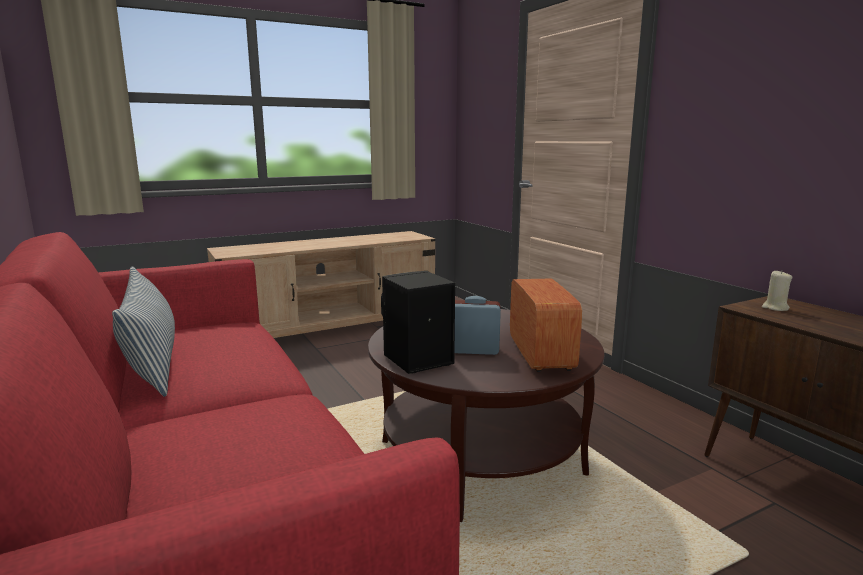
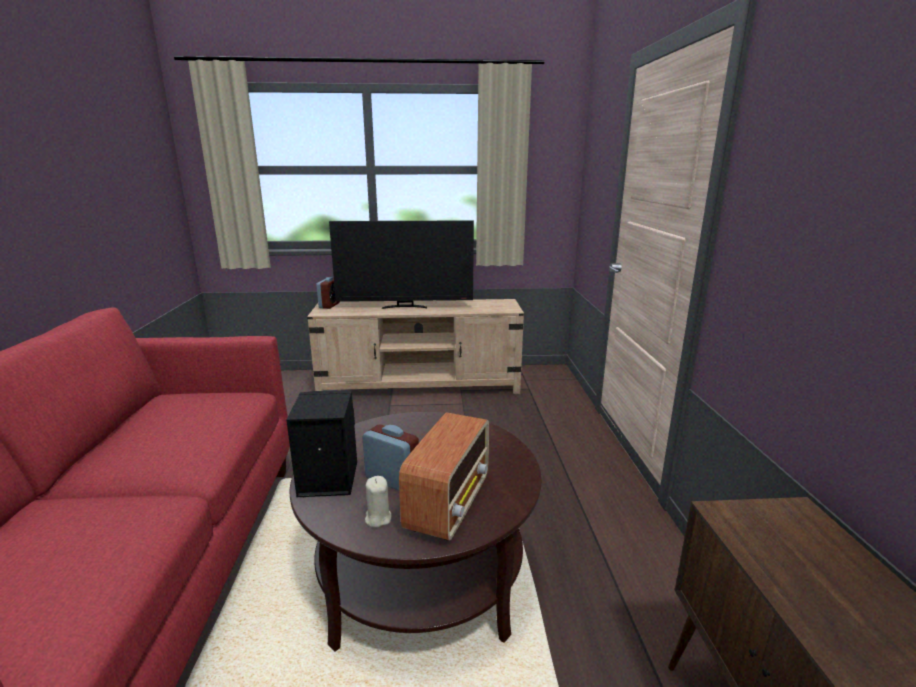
camera: 25 degrees right, 5 degrees up
(152, 362) = (134, 431): pillow -> none
(226, 249) = (329, 305): none -> alarm clock
(314, 243) = (405, 307): none -> television
(775, 308) = (772, 526): beige candle -> beige candle (378, 518)

